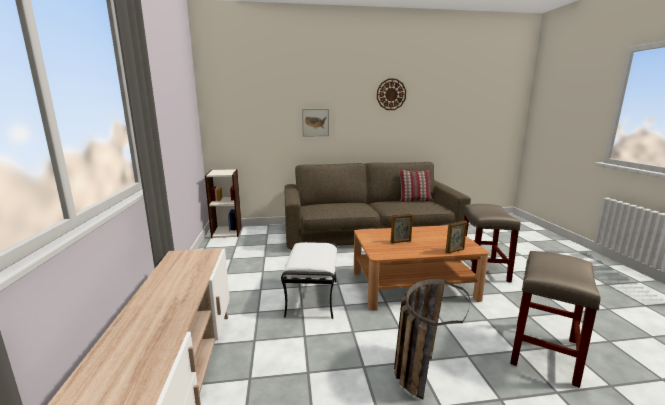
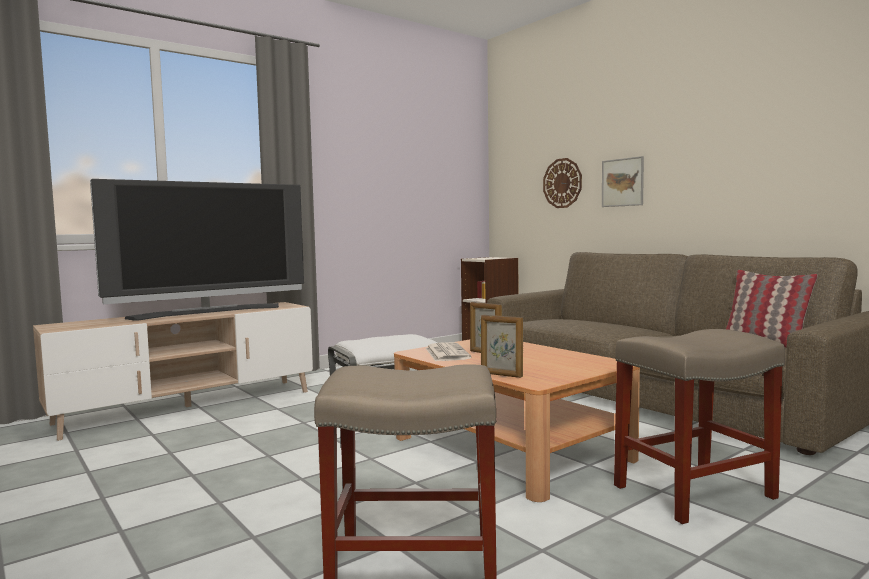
camera: 60 degrees right, 10 degrees down
(170, 290) = (208, 312): none -> television
(390, 249) = (446, 353): none -> newspaper
(391, 94) = (766, 110): wall clock -> wall clock (562, 183)
(420, 366) = (290, 481): basket -> none

